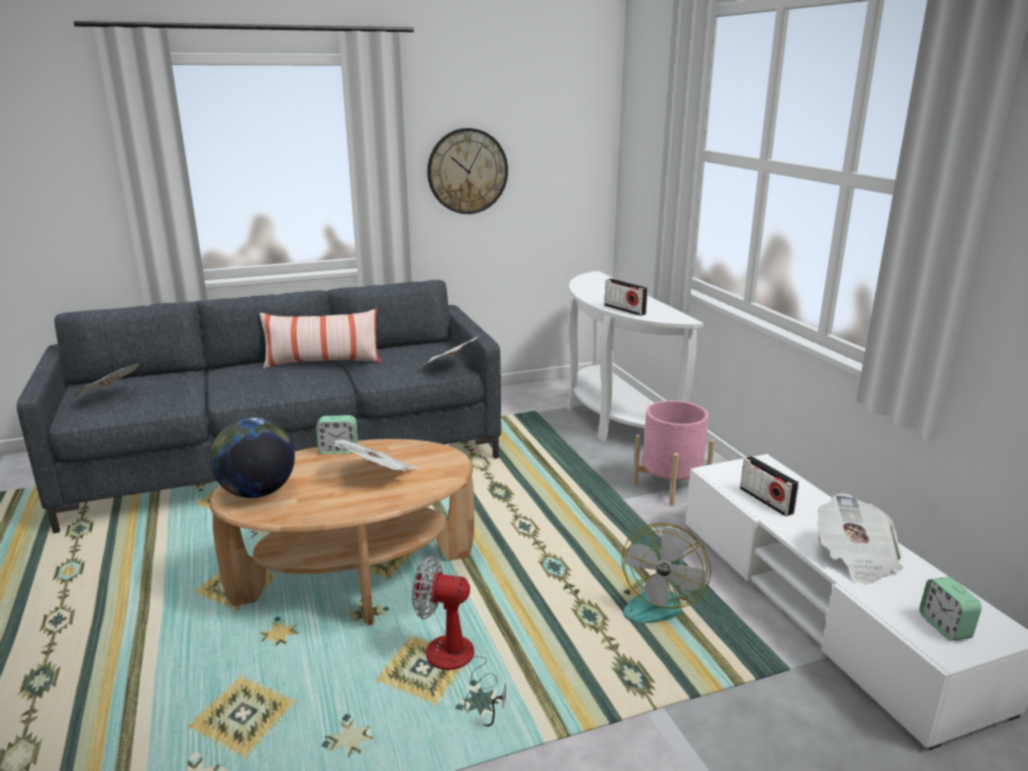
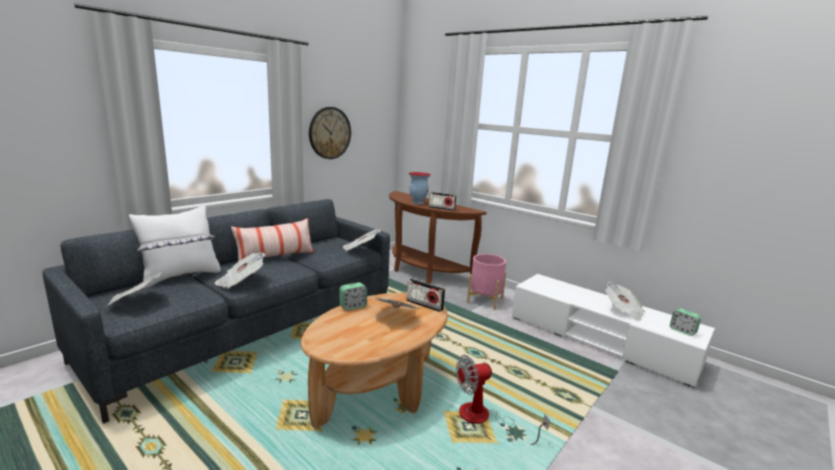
camera: 30 degrees left, 5 degrees down
(188, 373) = (181, 276): none -> white pillow
(241, 391) = (240, 282): none -> newspaper
(257, 492) = (336, 341): globe -> none
(599, 295) = (417, 202): none -> vase
(613, 419) = (423, 272): white console table -> brown console table
(656, 601) = (537, 357): fan -> none
(766, 501) = (563, 294): radio -> radio (424, 305)

